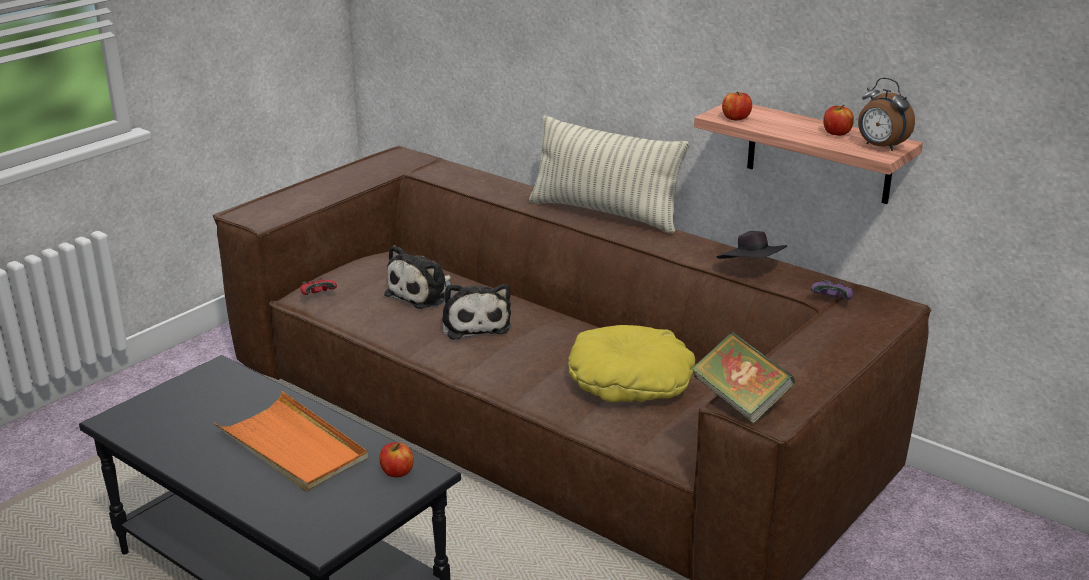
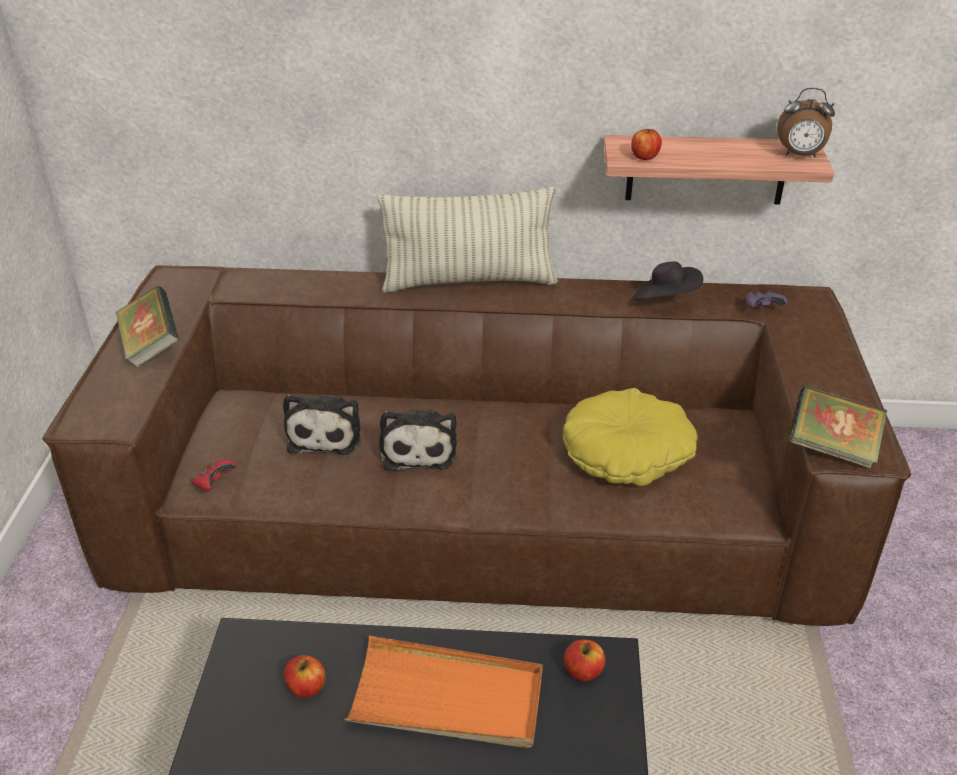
camera: 35 degrees left, 10 degrees up
(334, 187) = (151, 346): none -> book
(475, 324) = (418, 449): plush toy -> plush toy turned 45 degrees clockwise
(836, 133) = (746, 149): apple -> apple (306, 687)

